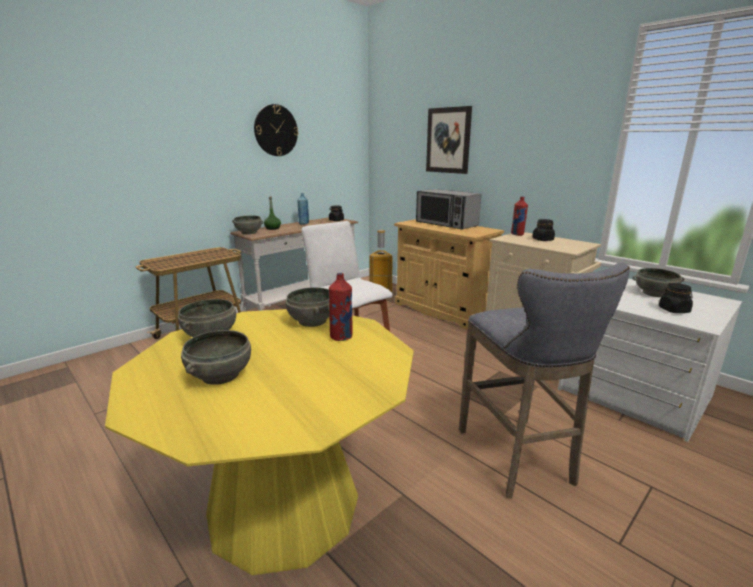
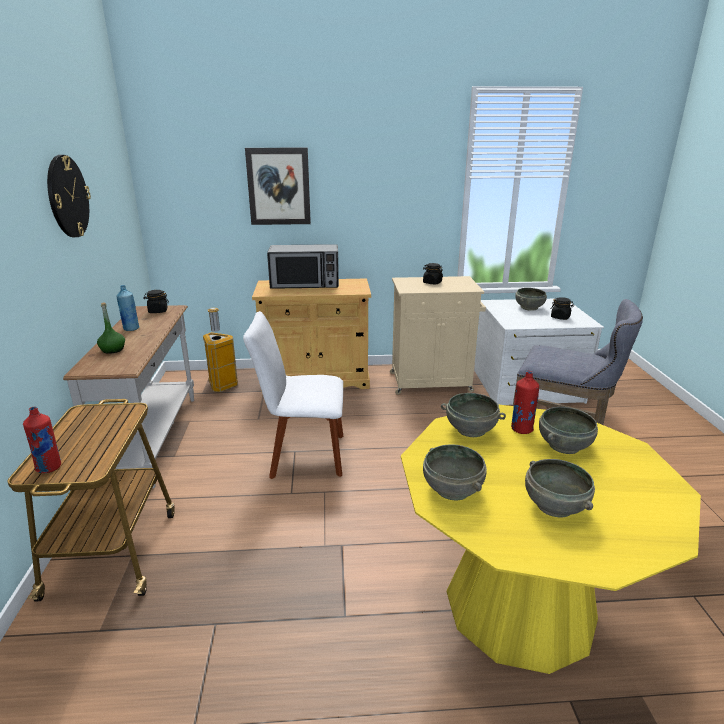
camera: 50 degrees left, 5 degrees up
(249, 232) = (100, 367): grey bowl -> grey bowl (563, 445)
(517, 234) = (403, 282): red bottle -> red bottle (49, 467)

